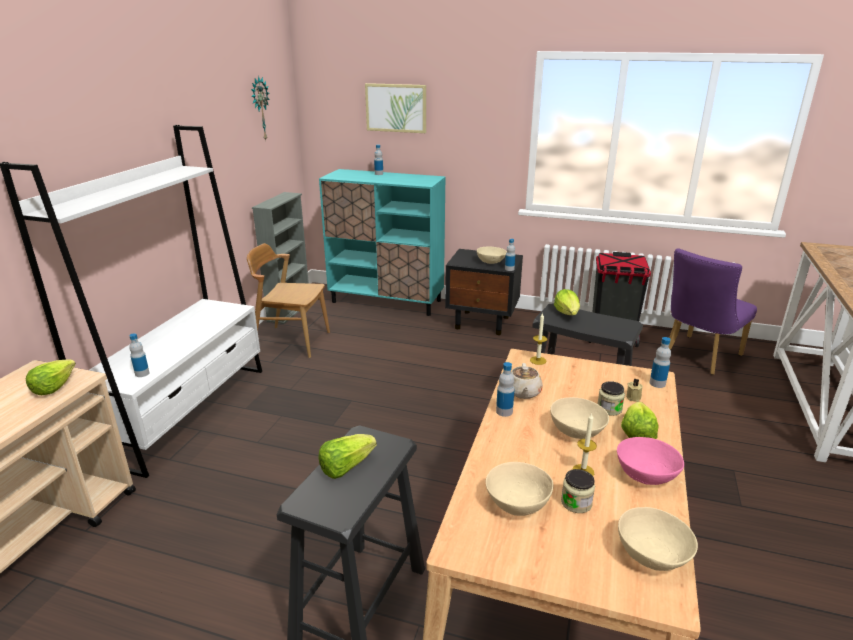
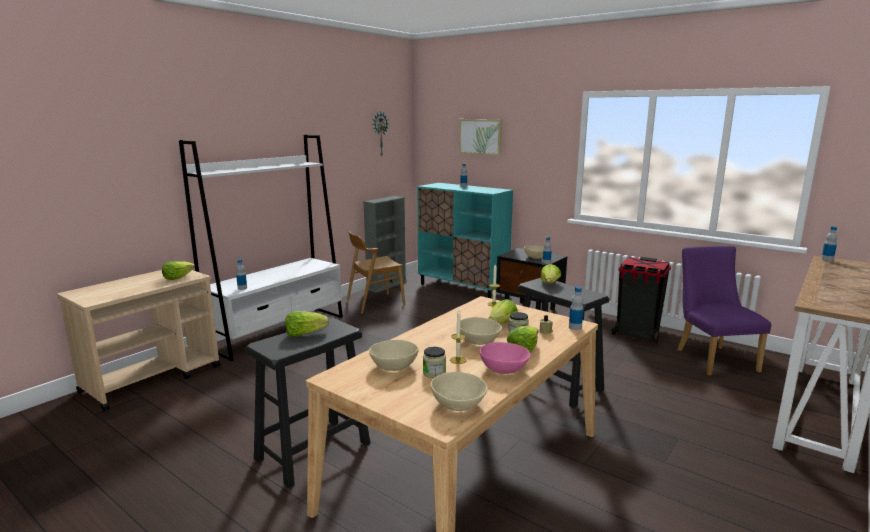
camera: 20 degrees right, 10 degrees down
(291, 341) = (375, 303): brown chair -> brown chair turned 60 degrees counterclockwise
(504, 411) = (437, 325): bottle -> bottle (827, 259)
(523, 392) = (462, 318): beige teapot -> none
(576, 393) = (502, 323): none -> lettuce
(698, 357) = (712, 358): purple chair -> purple chair turned 105 degrees clockwise

